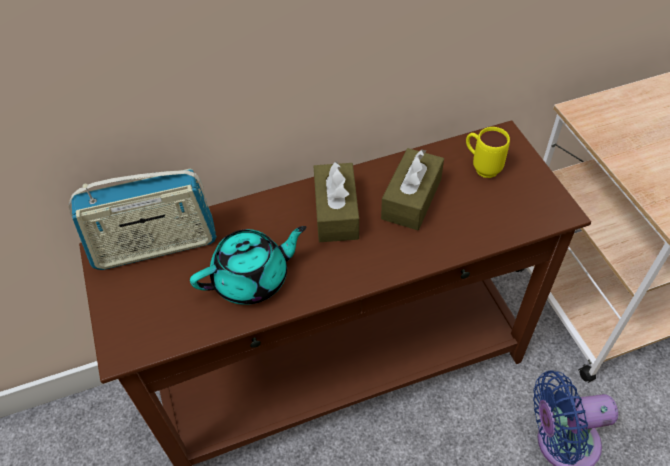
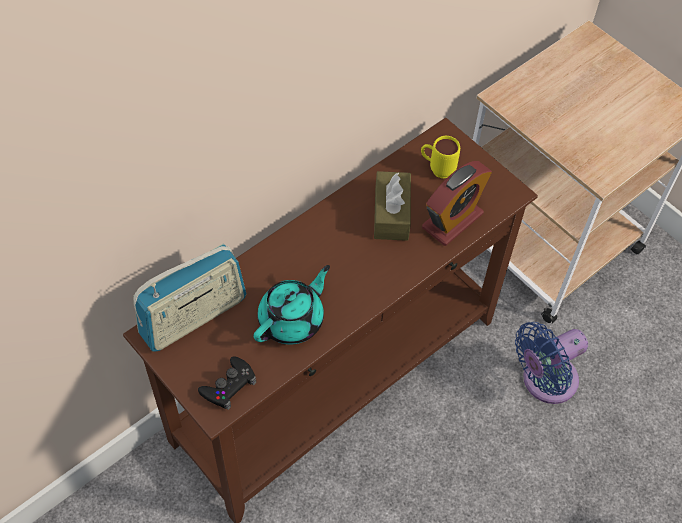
camera: 25 degrees left, 5 degrees up
(150, 328) = (229, 386): none -> black game controller
(336, 212) = (334, 243): brown tissue box -> none
(478, 223) = (452, 221): none -> alarm clock

